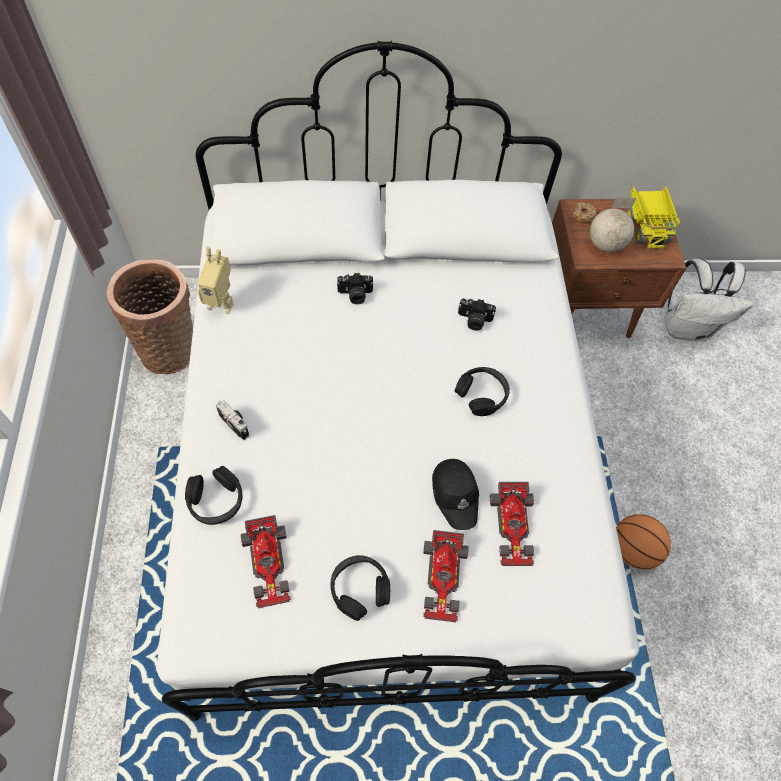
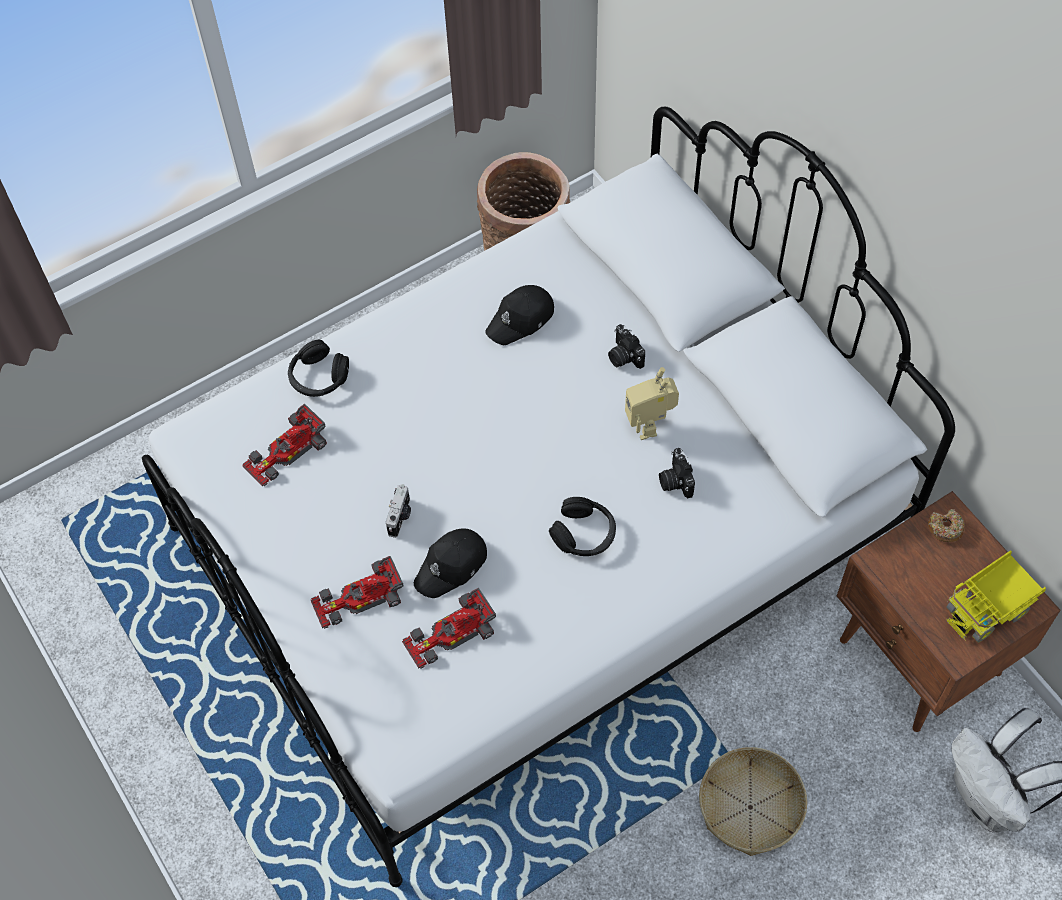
camera: 65 degrees right, 0 degrees up
(222, 302) = (527, 252): toy robot -> toy robot (649, 424)
(235, 424) = (402, 345): camera -> camera (400, 517)
(276, 336) = (521, 319): none -> black cap
(359, 588) = (307, 534): black headphones -> none
(605, 244) = (917, 572): globe -> none
(632, 550) = (600, 858): basketball -> none
(637, 445) = (750, 807): none -> basket

